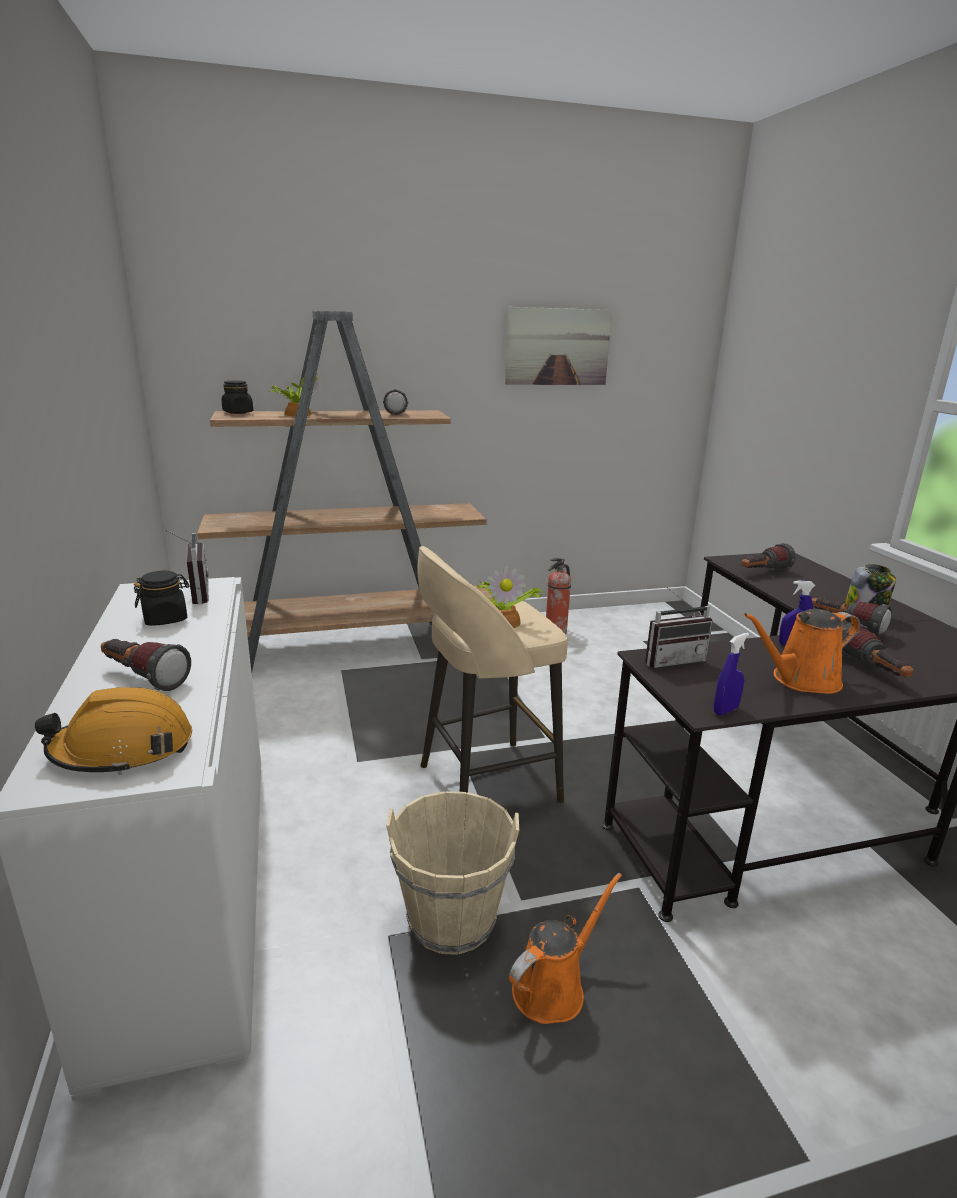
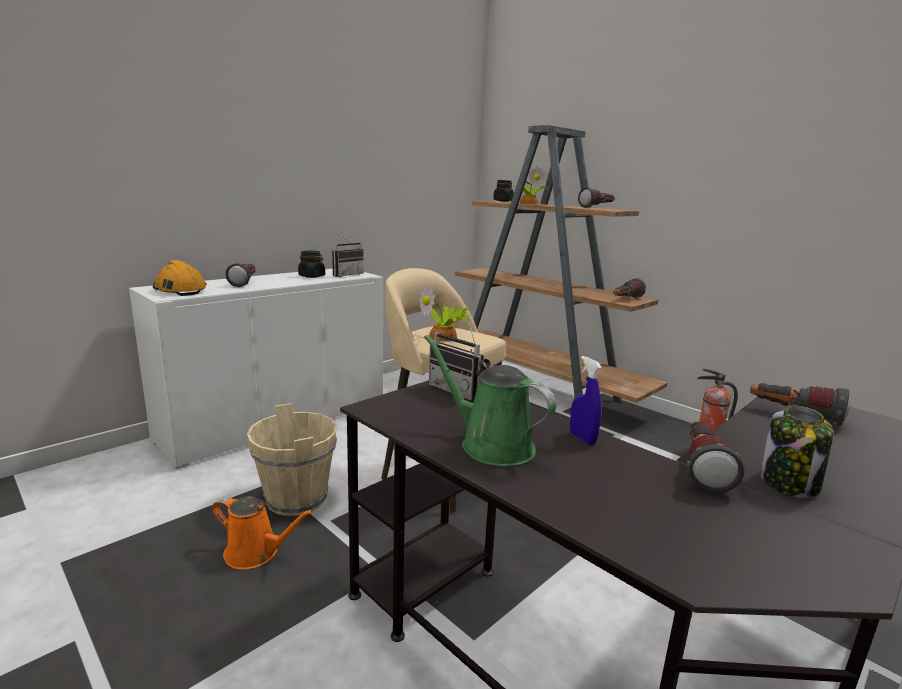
camera: 60 degrees right, 5 degrees down
(557, 347) = (788, 156): picture -> none
(725, 710) = (382, 415): blue spray bottle -> none
(800, 680) = (490, 445): orange watering can -> green watering can
(871, 671) = (578, 486): flashlight -> flashlight (625, 300)

